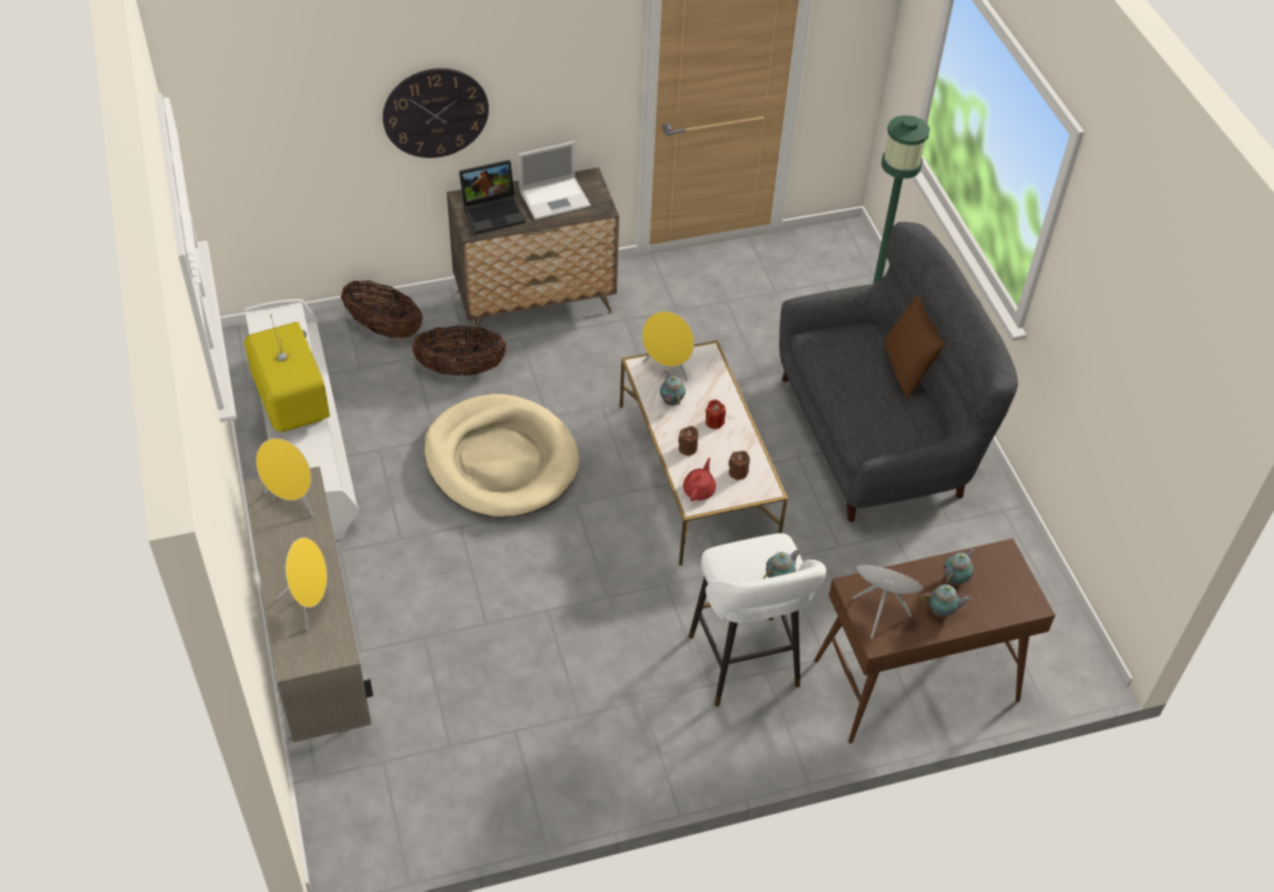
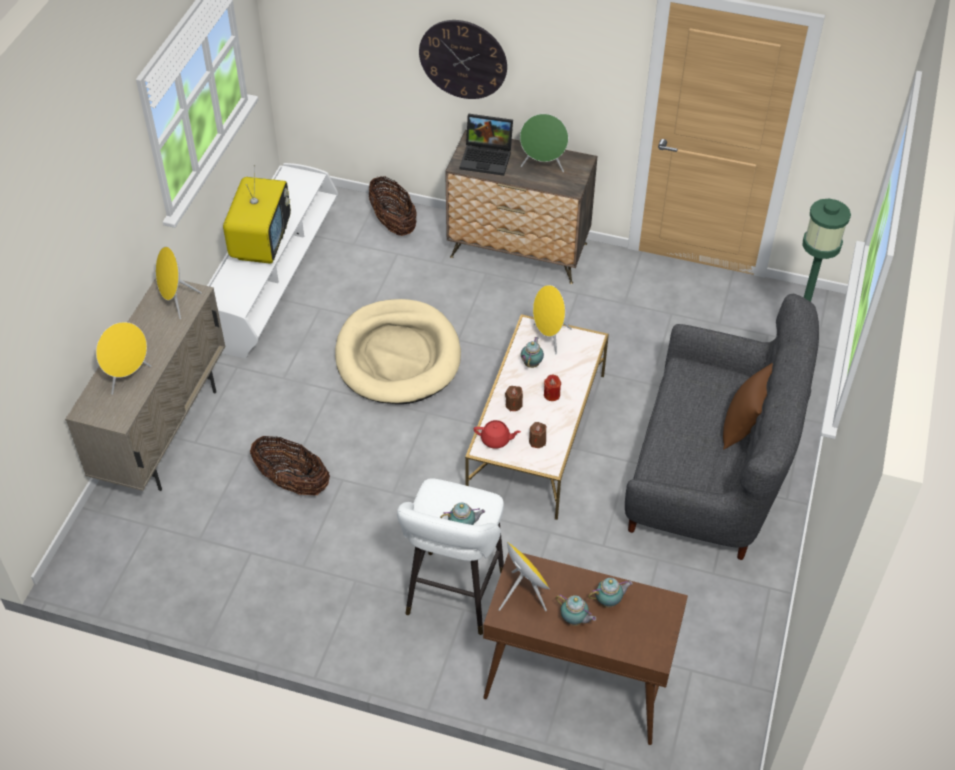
camera: 35 degrees right, 0 degrees up
(461, 369) = (423, 276): basket -> basket (292, 482)
(556, 198) = (543, 166): laptop -> green speaker
(699, 490) = (496, 440): red teapot -> red teapot turned 45 degrees clockwise

